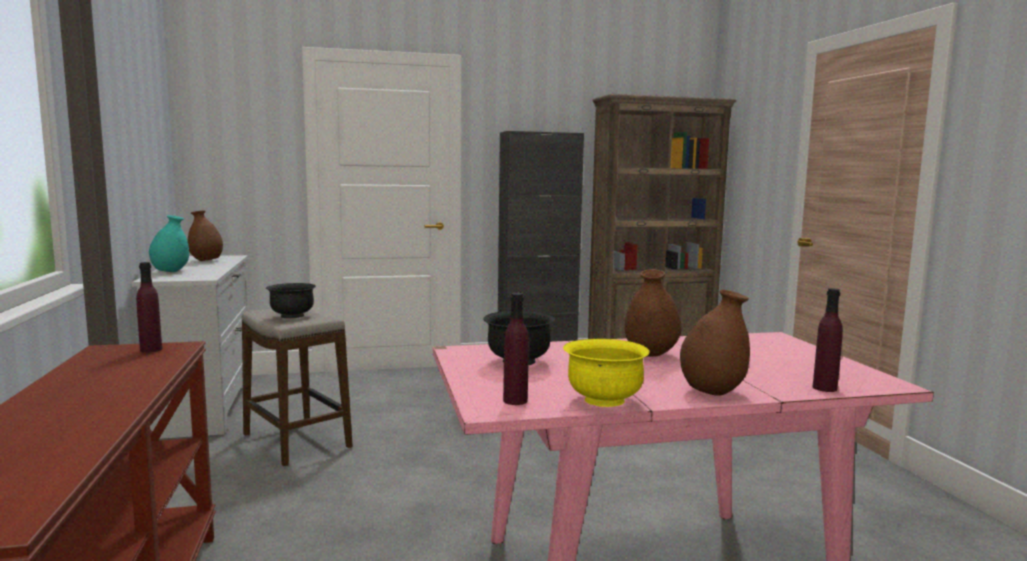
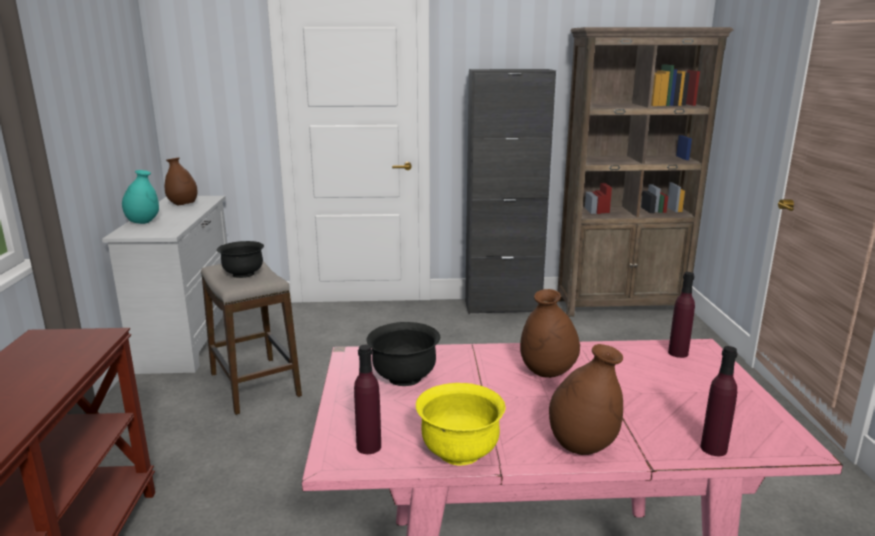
camera: 10 degrees right, 10 degrees up
(151, 349) = (76, 339): purple bottle -> purple bottle (678, 353)

